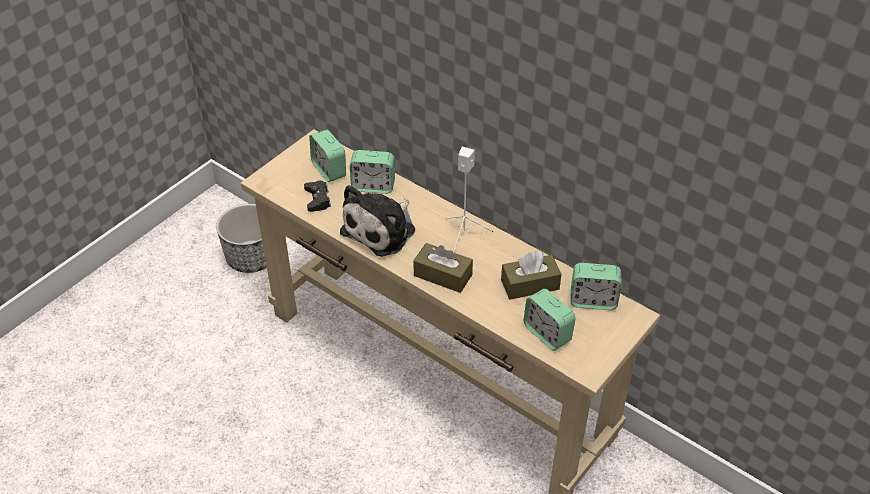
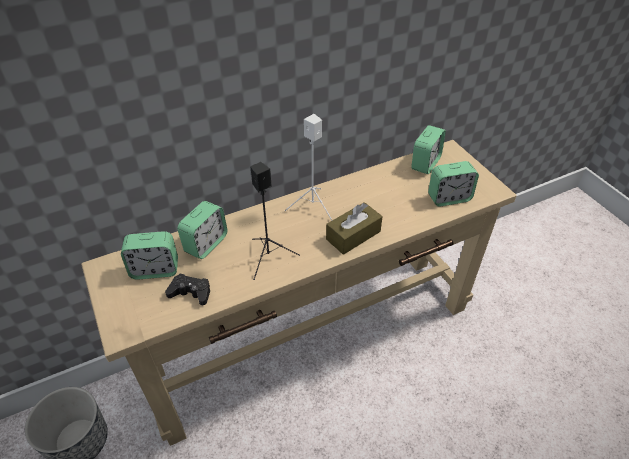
camera: 65 degrees left, 0 degrees up
(382, 229) = (269, 257): plush toy -> black speaker
(530, 284) = (392, 189): brown tissue box -> none

